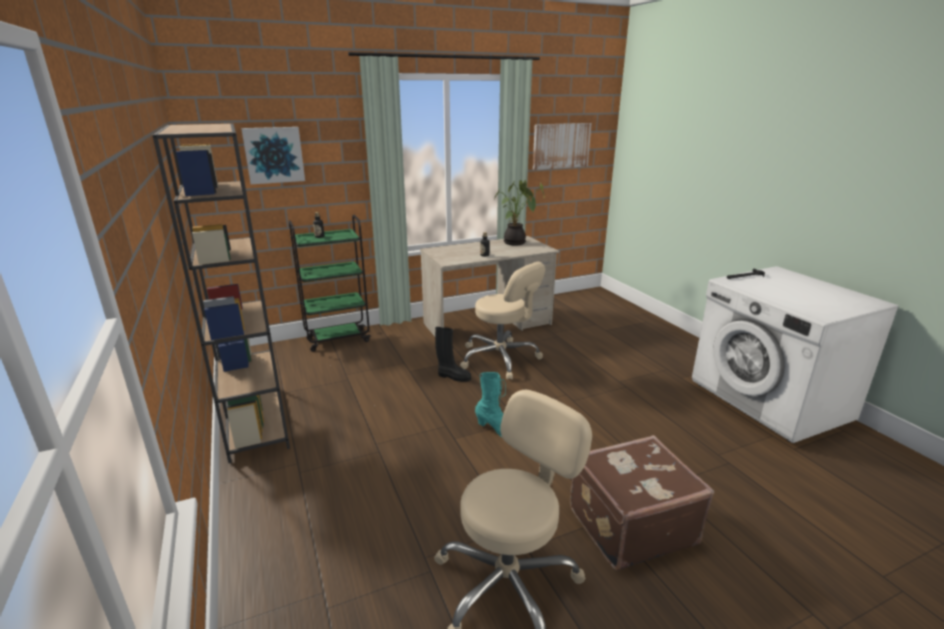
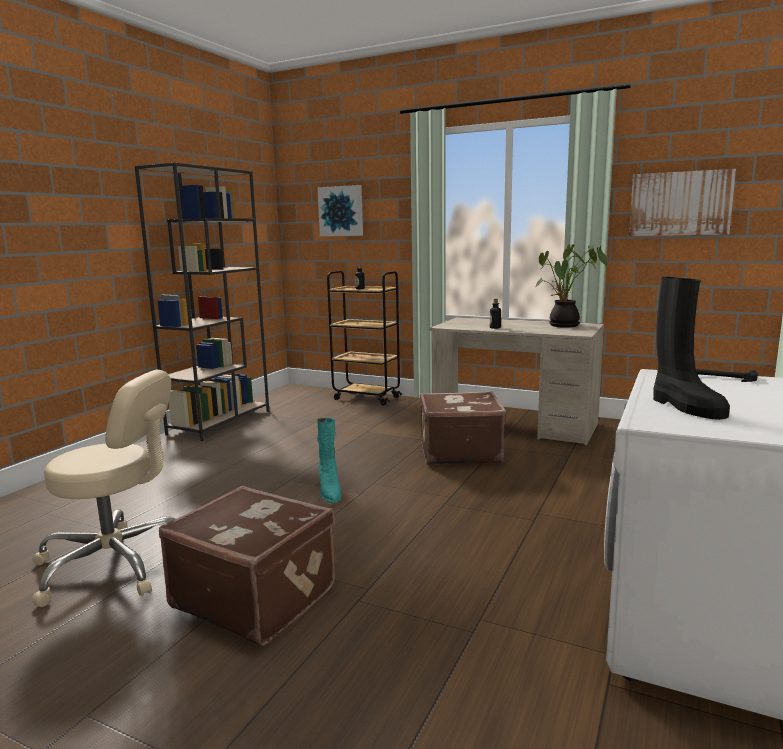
camera: 50 degrees right, 10 degrees down
(338, 340) = (367, 398): green cart -> brown cart
(453, 376) = (388, 446): black boot -> black boot (685, 407)
(502, 360) = (459, 452): beige office chair -> brown suitcase

